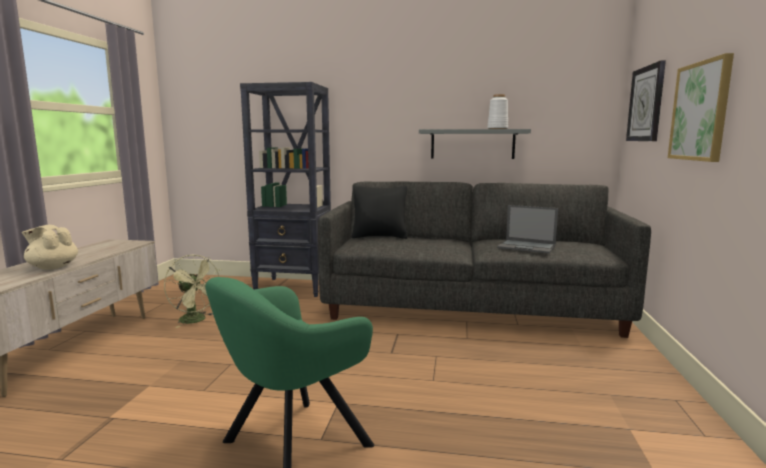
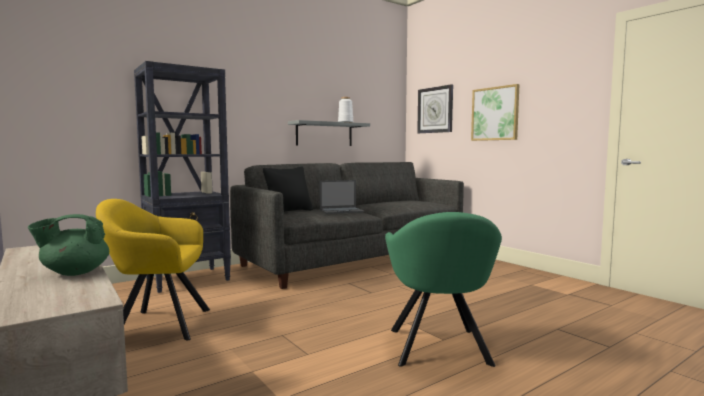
camera: 45 degrees left, 5 degrees down
(52, 267) = (74, 272): beige teapot -> green teapot
(196, 320) = (157, 324): green fan -> yellow armchair
(527, 247) = (398, 204): laptop -> laptop (342, 211)

